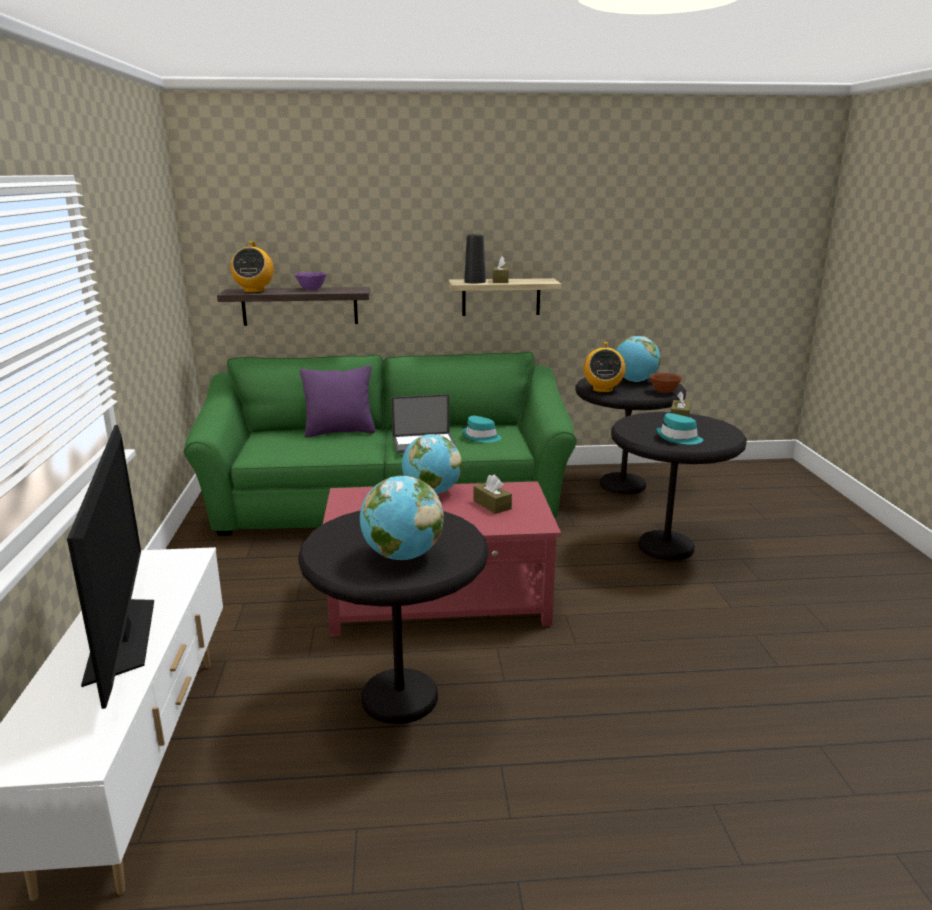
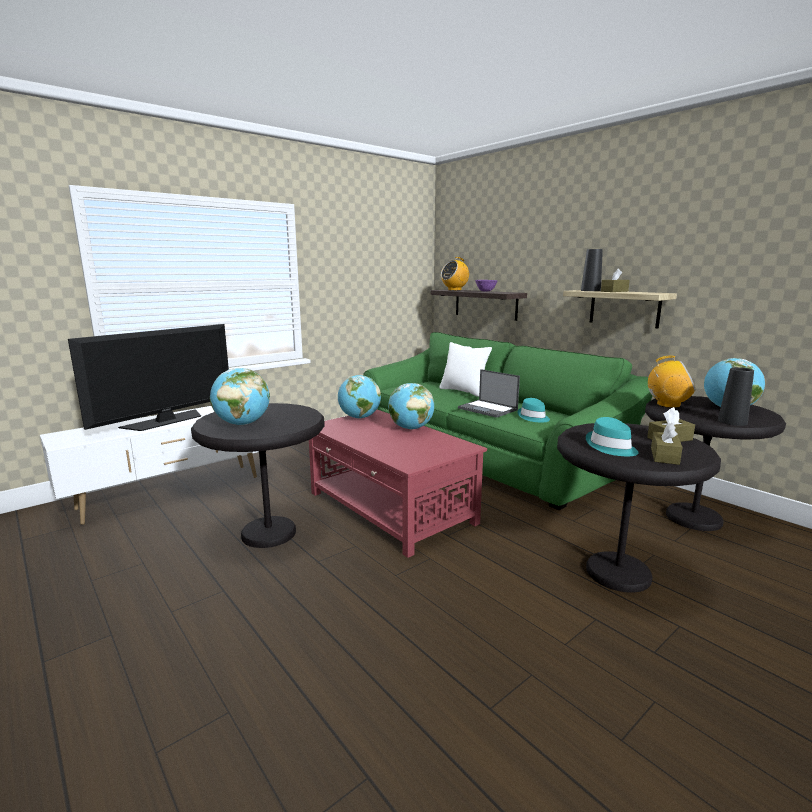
camera: 55 degrees right, 5 degrees down
(340, 432) = (463, 391): purple pillow -> white pillow
(347, 505) = (359, 417): none -> globe
(492, 505) = (419, 446): brown tissue box -> brown tissue box (664, 456)
(602, 390) = (668, 405): radio -> radio turned 135 degrees counterclockwise
(664, 392) = (732, 422): brown bowl -> black vase

